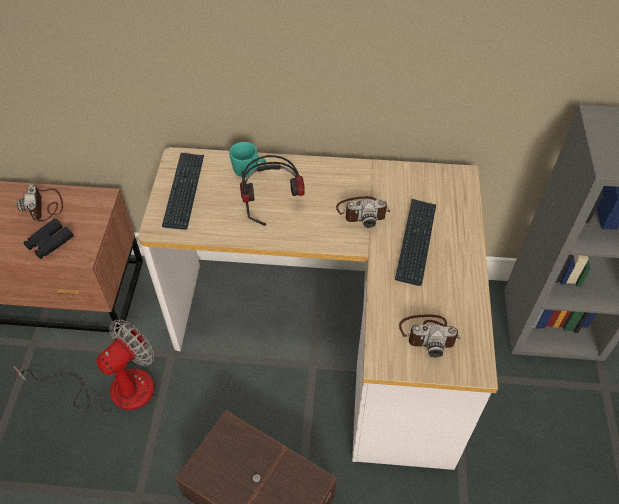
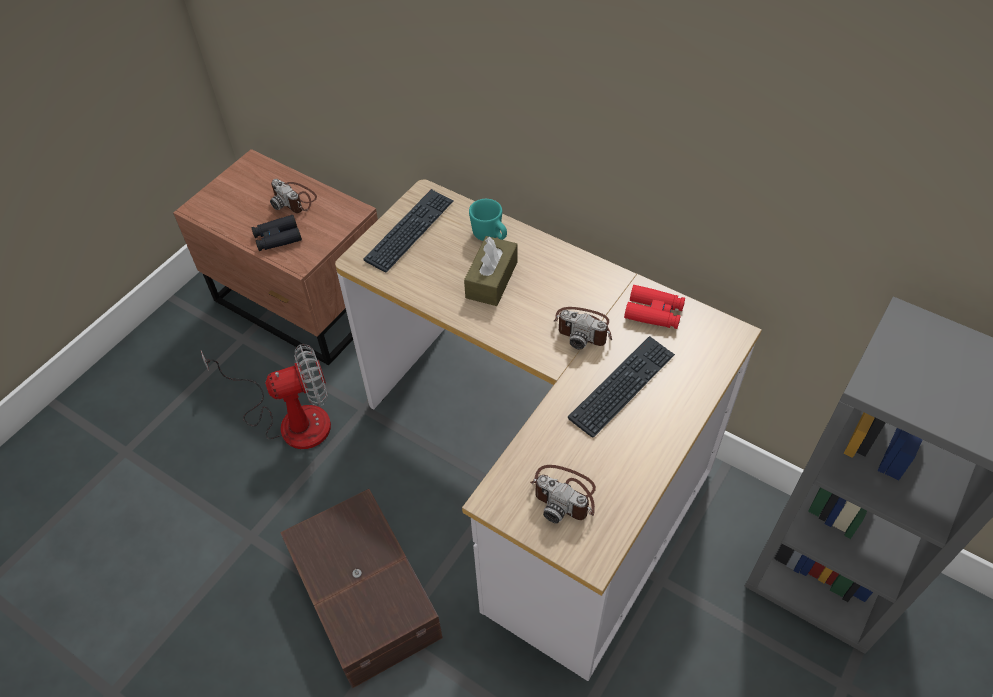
camera: 30 degrees right, 0 degrees up
(45, 206) = (295, 199): camera -> camera turned 60 degrees counterclockwise
(272, 203) = (491, 280): headphones -> brown tissue box
(402, 181) = (654, 312): none -> red binoculars

